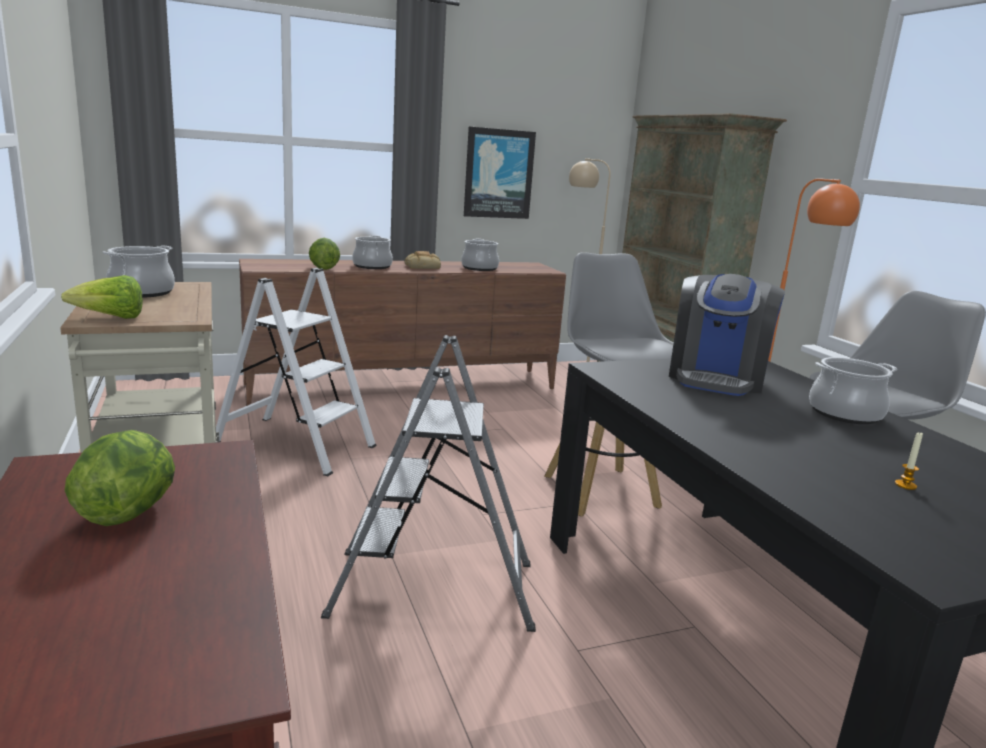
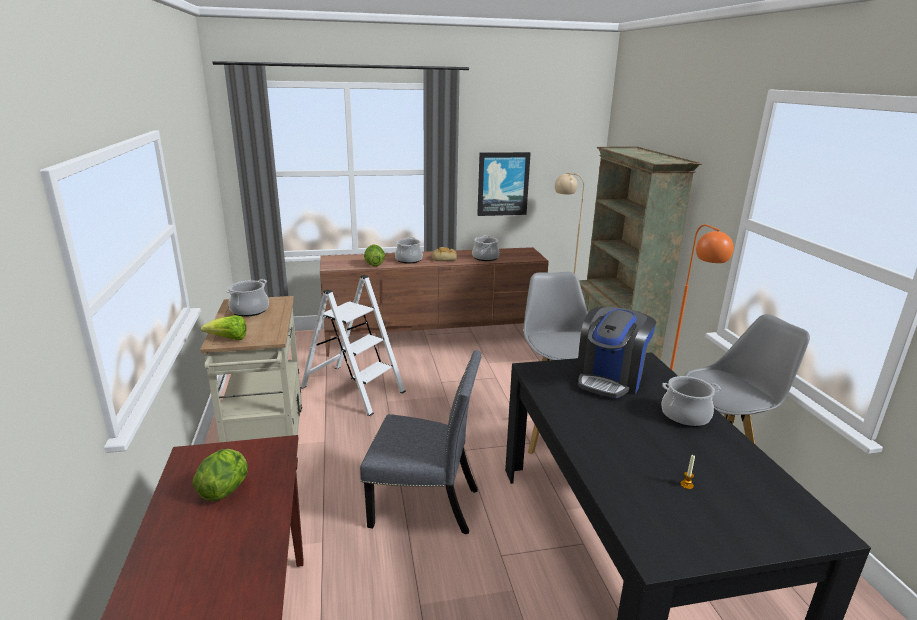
camera: 10 degrees right, 5 degrees up
(436, 587) = (423, 505): grey step ladder -> grey chair

